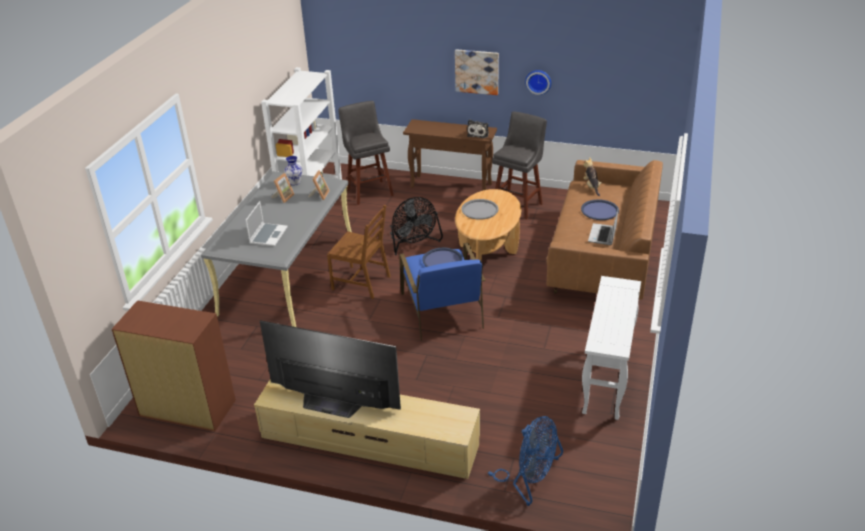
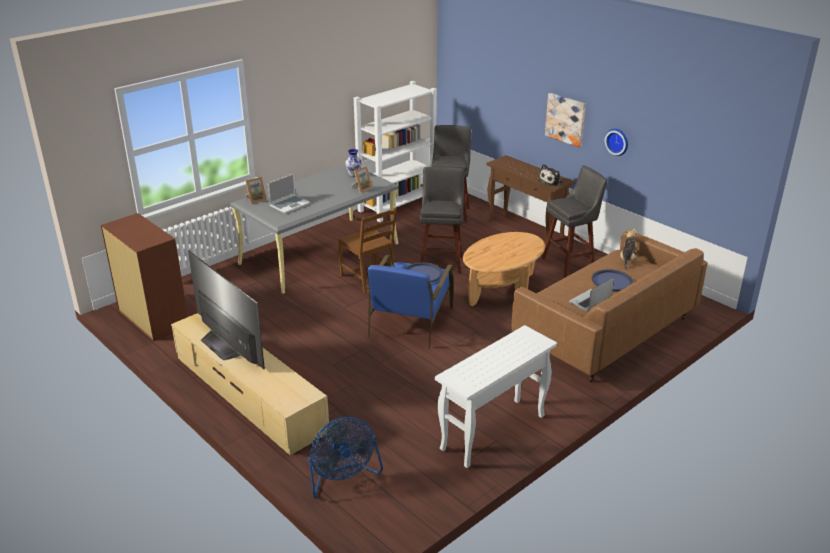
camera: 30 degrees right, 5 degrees down
(283, 197) = (333, 182): picture frame -> picture frame (256, 199)
(411, 243) = (441, 263): black fan -> grey stool
(479, 210) = (499, 245): grey tray -> none

